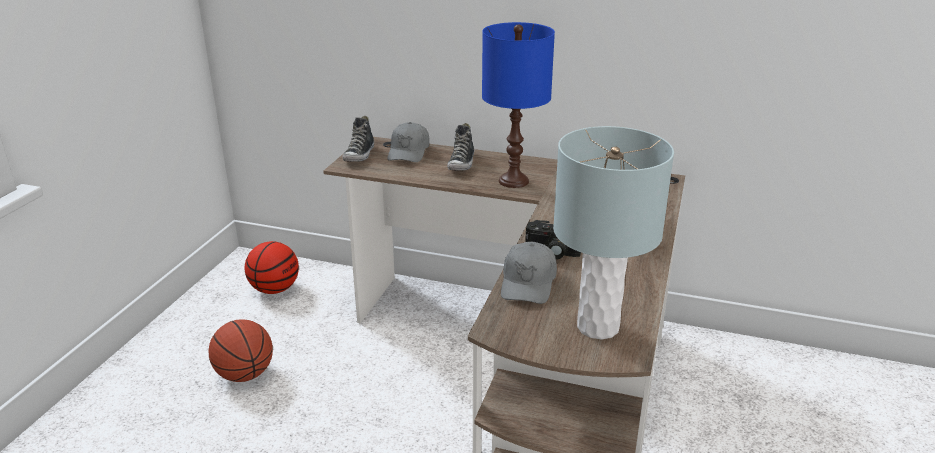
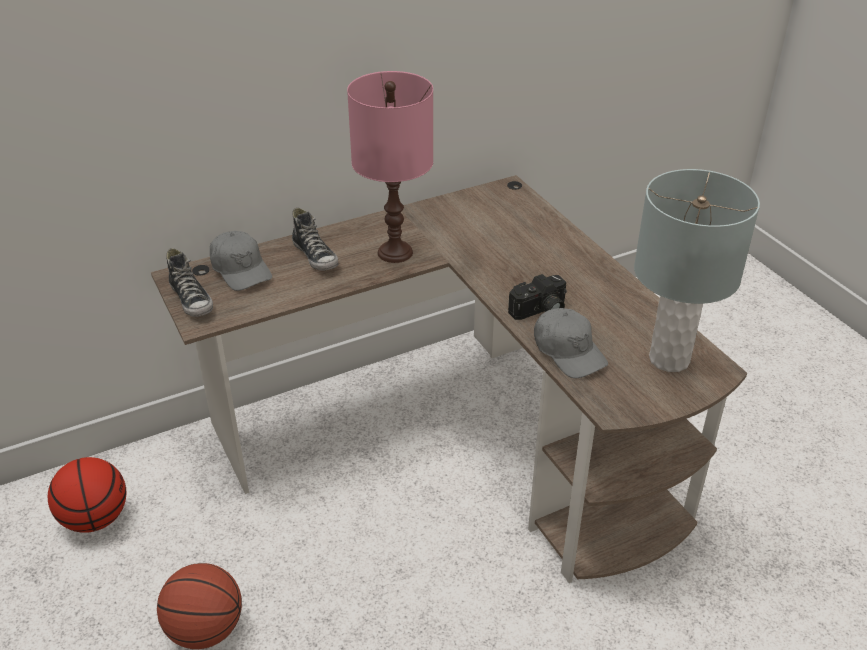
camera: 45 degrees left, 10 degrees up
(513, 181) = (394, 253): blue table lamp -> pink table lamp

